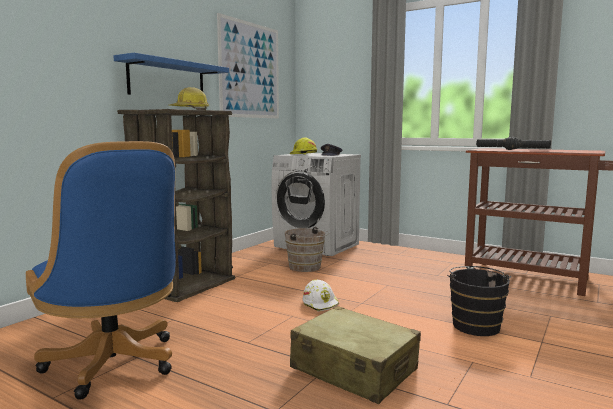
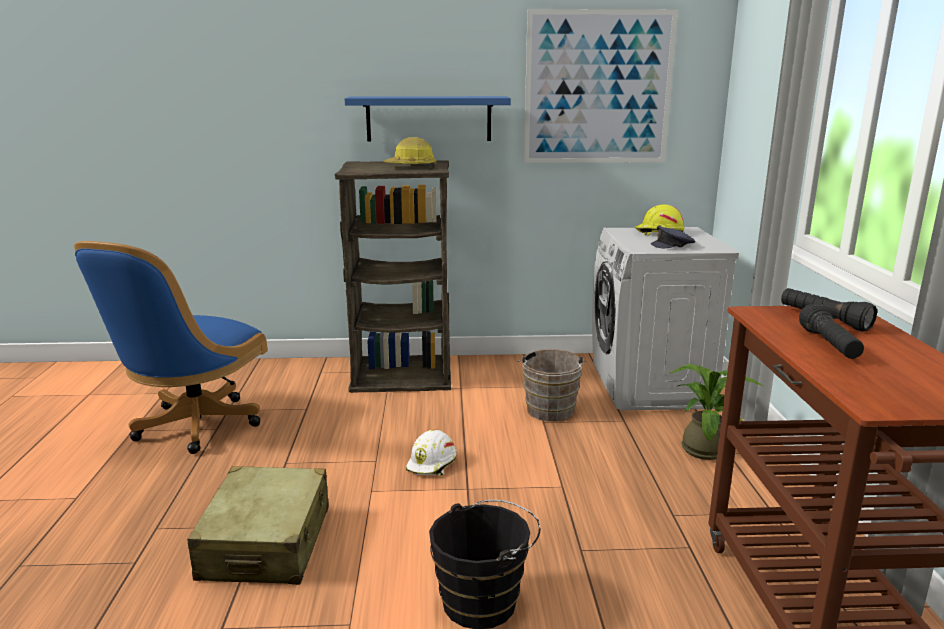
camera: 55 degrees right, 10 degrees up
(387, 256) = (704, 447): none -> potted plant

